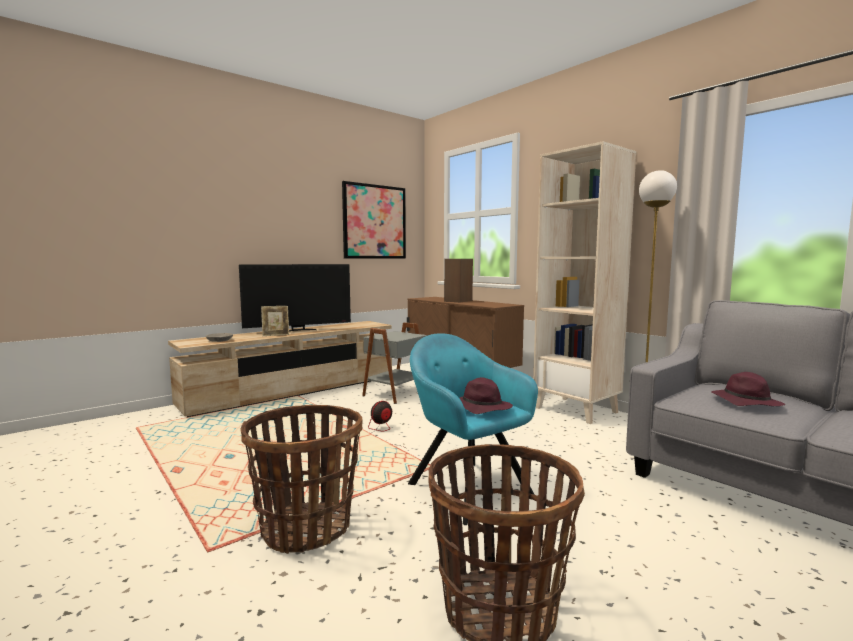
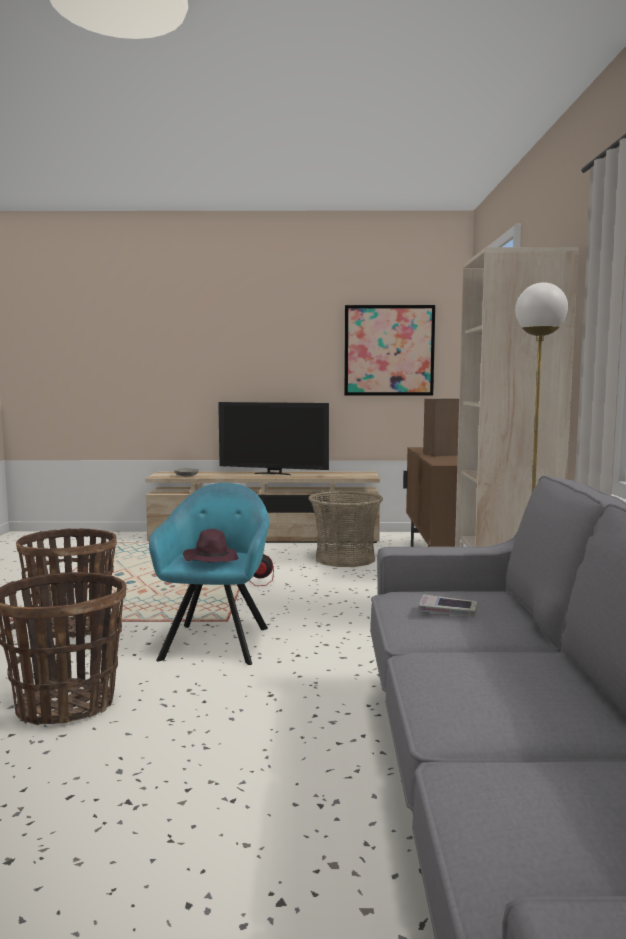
camera: 40 degrees right, 0 degrees up
(276, 335) = (241, 475): picture frame -> none
(396, 393) = (345, 559): grey side table -> basket
(745, 402) = (447, 611): purple hat -> book

